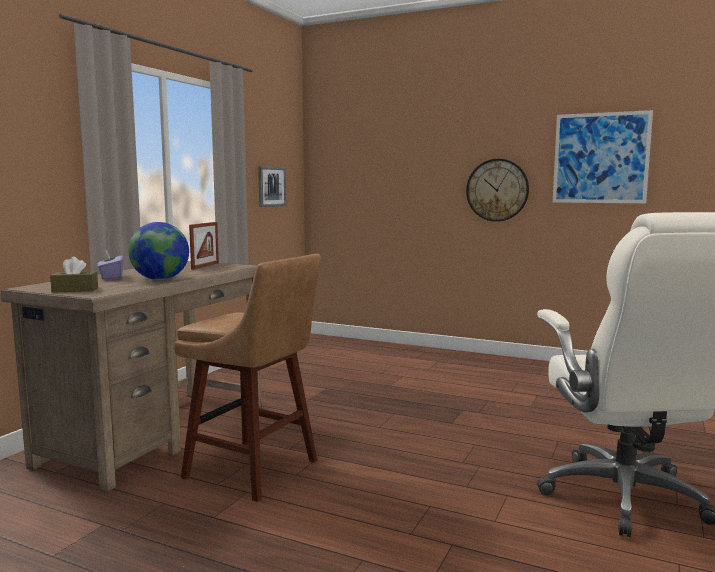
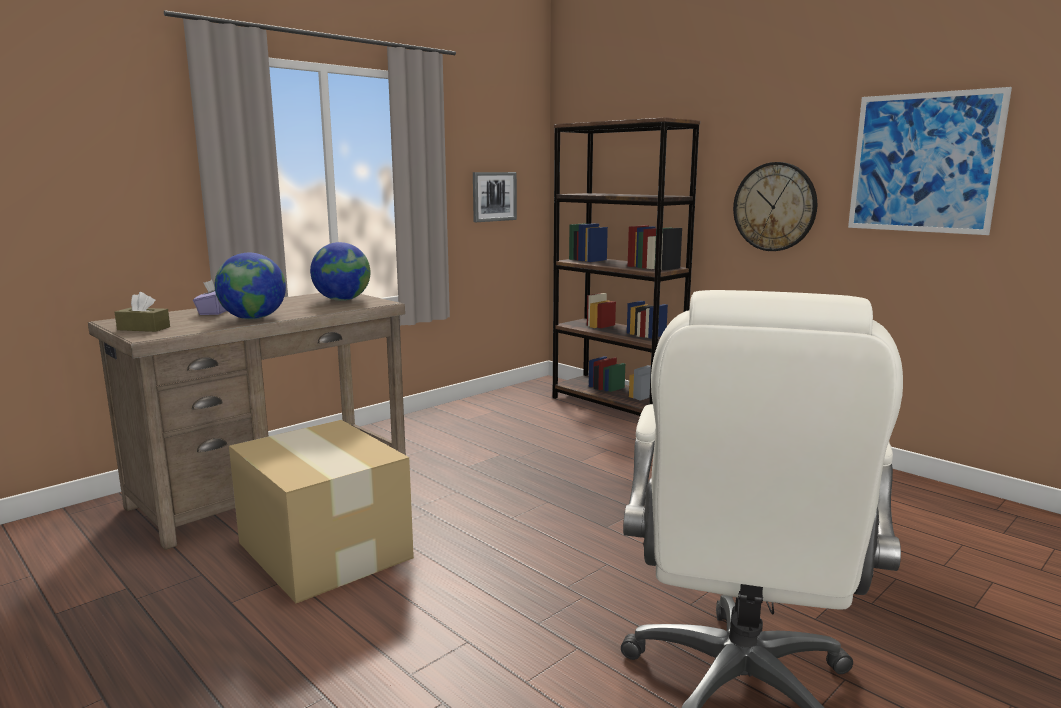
camera: 20 degrees right, 5 degrees up
(205, 266) = (342, 300): picture frame -> globe
(255, 470) = (324, 551): brown stool -> cardboard box
(379, 348) = (616, 406): none -> brown bookcase

